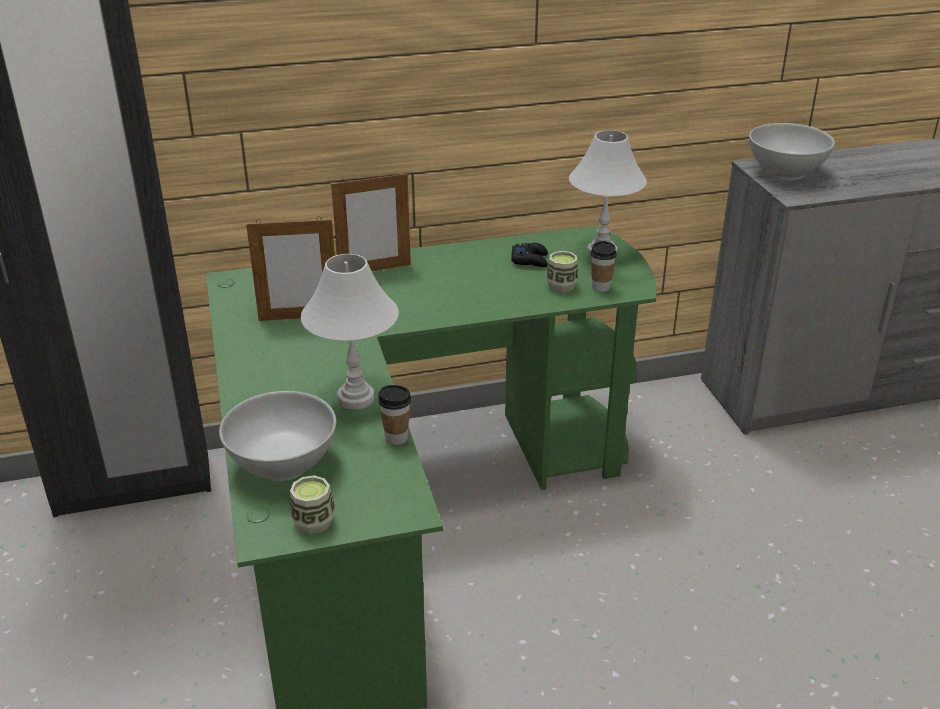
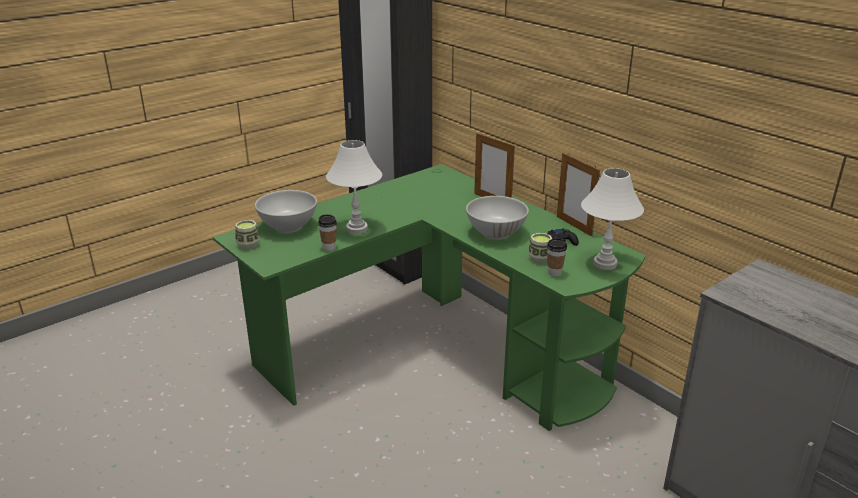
camera: 65 degrees right, 5 degrees down
(299, 318) = (420, 196): picture frame -> picture frame (574, 226)
(784, 172) = (771, 283): white bowl -> white bowl (495, 233)

